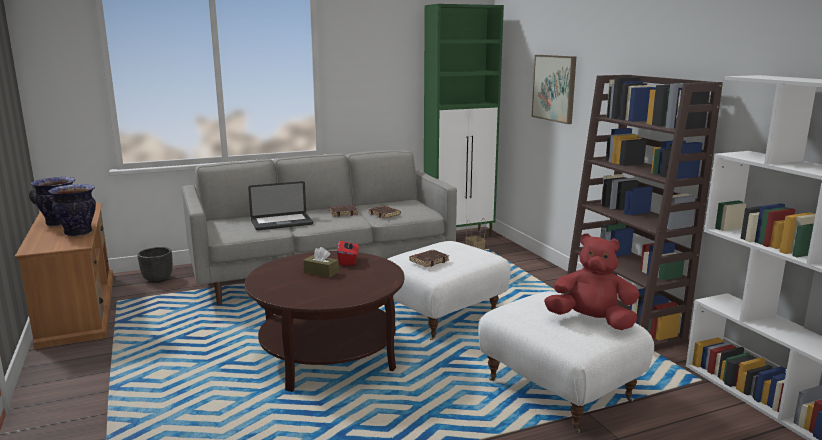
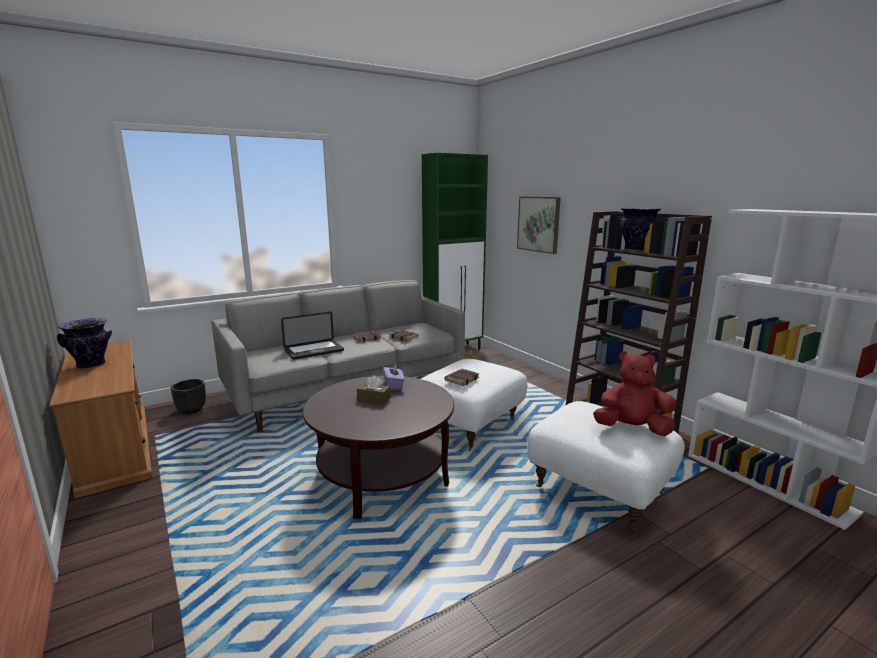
camera: 10 degrees left, 0 degrees up
(79, 233) = (115, 374): vase -> vase (636, 250)
(348, 261) = (393, 385): red tissue box -> purple tissue box

